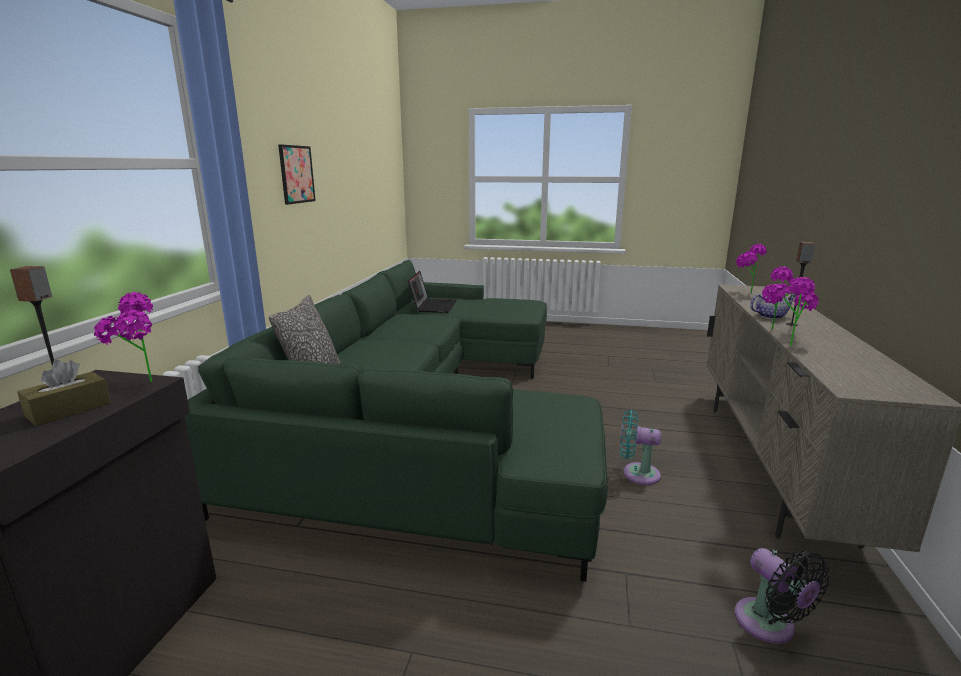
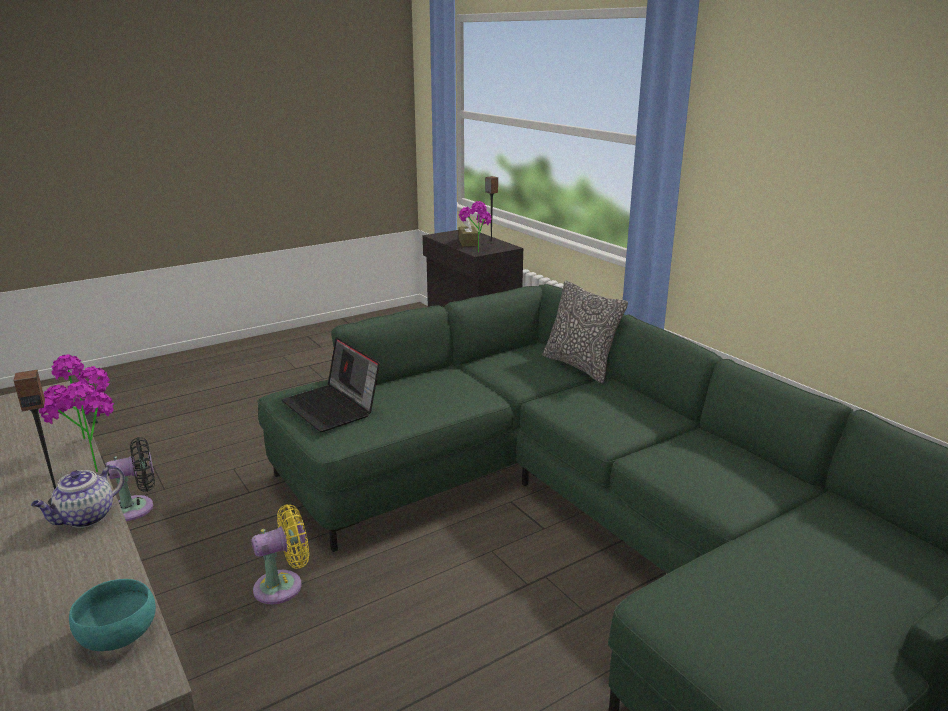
camera: 135 degrees right, 5 degrees up
(296, 174) = (834, 186): picture -> none
(433, 306) = (844, 540): laptop -> laptop (333, 408)
(636, 473) = (283, 586): turquoise fan -> yellow fan
(744, 293) = (119, 635): potted plant -> turquoise bowl
(769, 625) = (137, 508): black fan -> black fan turned 135 degrees clockwise

